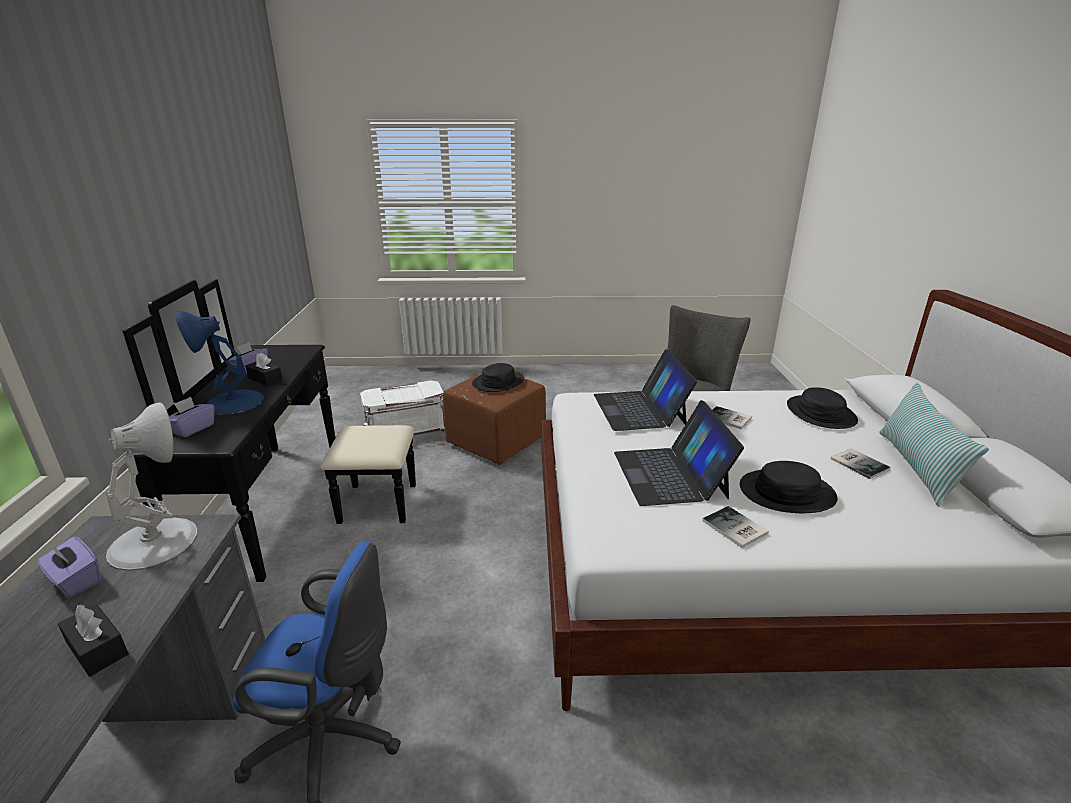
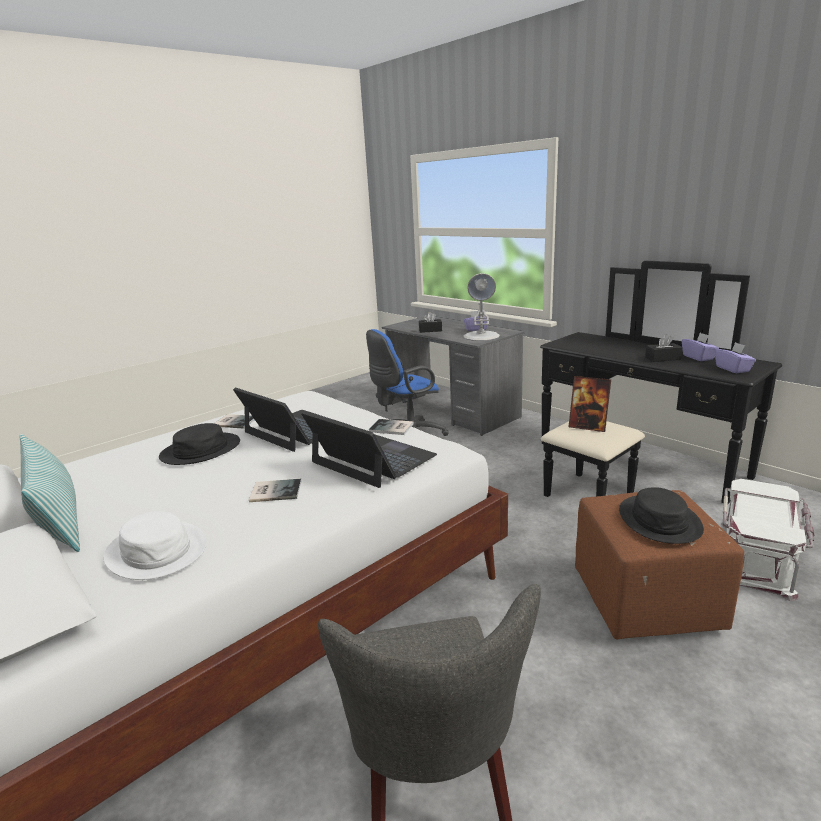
camera: 140 degrees right, 5 degrees down
(193, 429) = (590, 341): purple tissue box -> purple tissue box (733, 369)
(233, 402) = (623, 349): blue table lamp -> none
(368, 441) = (588, 427): none -> picture frame
(820, 413) = (157, 551): black hat -> white hat
(859, 463) = (125, 499): book -> book (392, 428)

